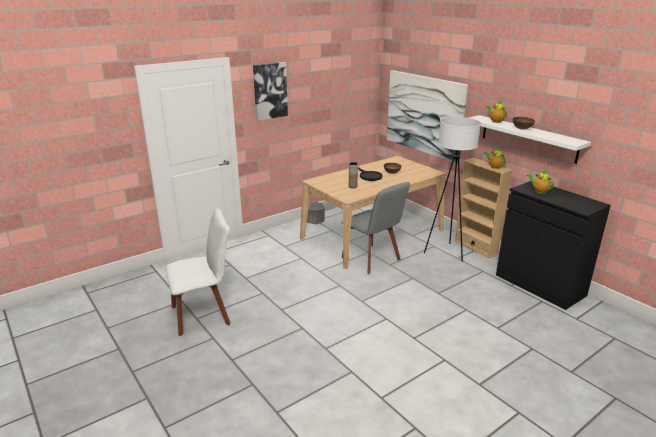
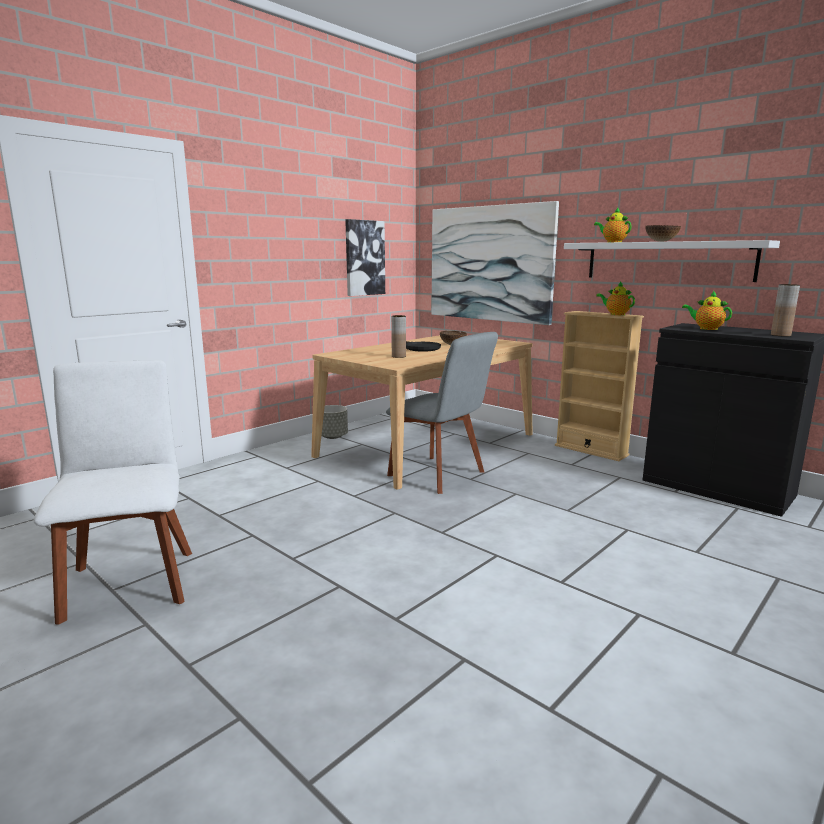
camera: 10 degrees left, 10 degrees down
(204, 314) = (130, 581): white chair -> white chair turned 75 degrees counterclockwise
(270, 91) = (254, 213): picture -> picture (364, 258)
(445, 252) = (550, 459): white floor lamp -> none
(576, 205) = (780, 335): none -> brown vase

